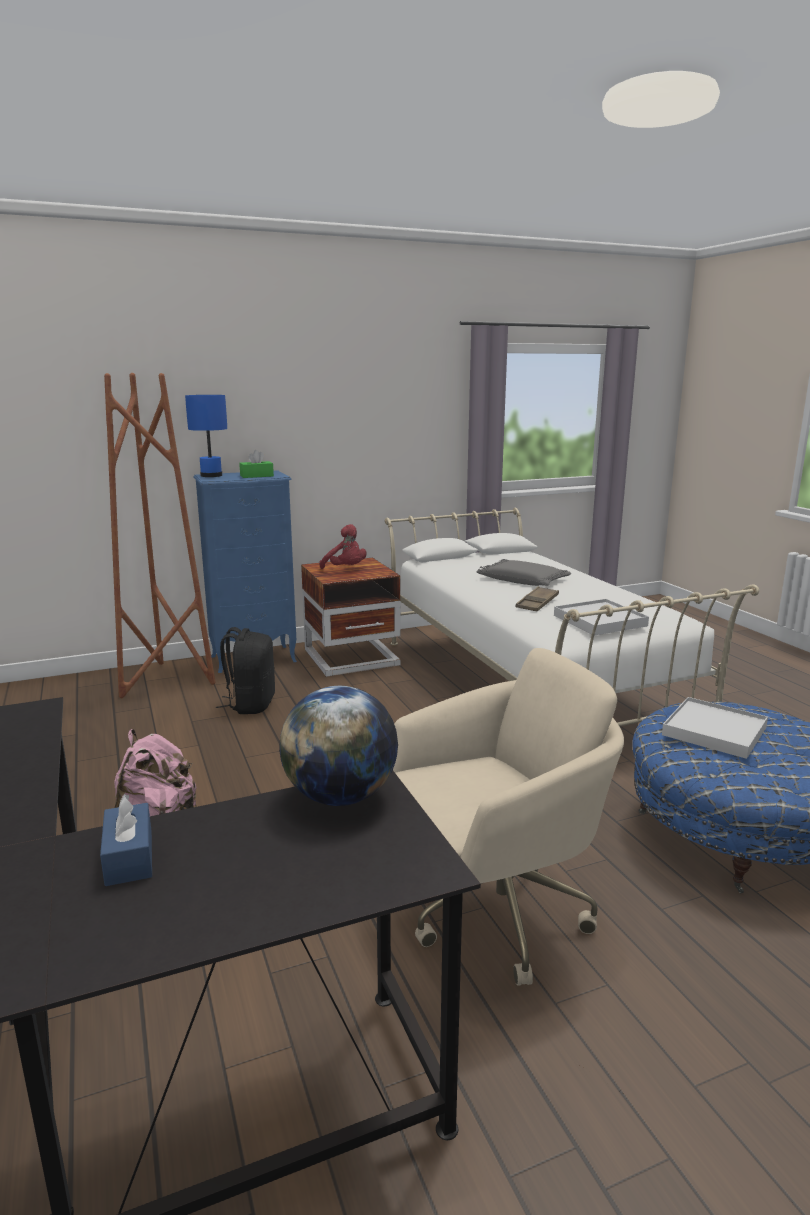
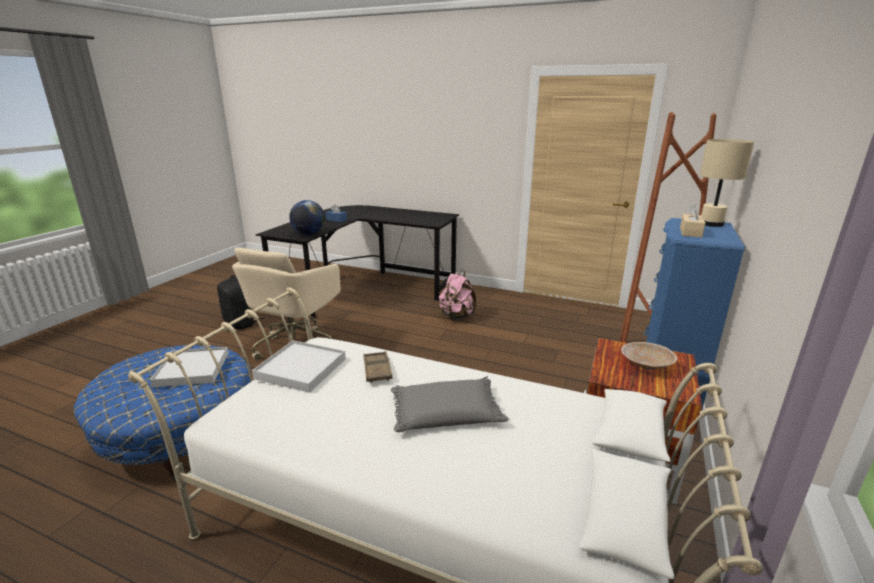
camera: 135 degrees right, 5 degrees up
(211, 475) = (710, 224): blue table lamp -> beige table lamp
(250, 704) = (562, 373): black backpack -> black backpack (242, 323)
(256, 476) = (690, 232): green tissue box -> beige tissue box
(346, 569) = (645, 365): red plush toy -> beige bowl

